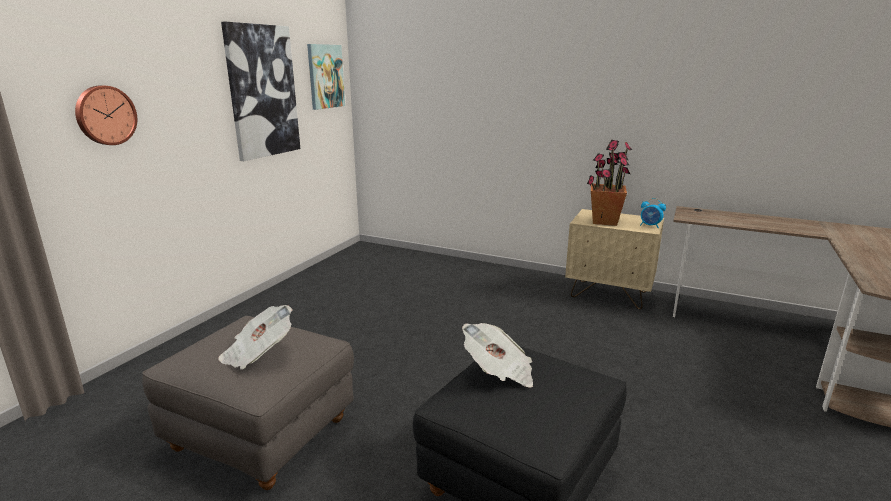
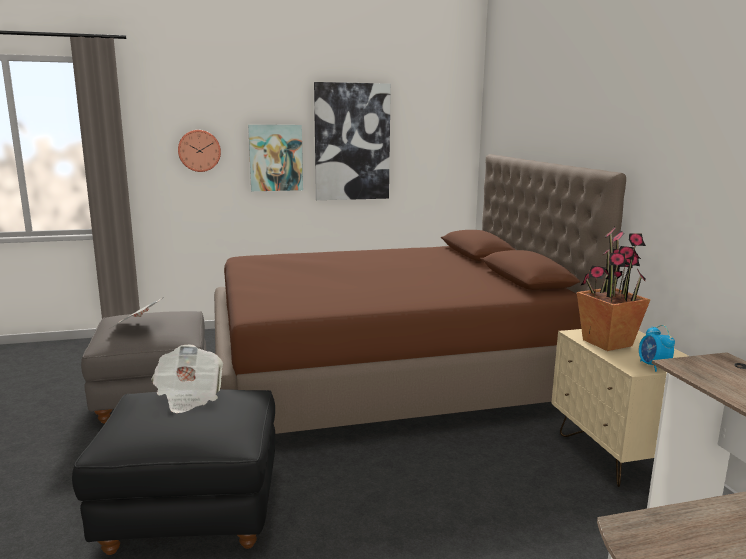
camera: 50 degrees right, 5 degrees down
(325, 76) = (440, 131): picture -> picture (276, 158)
(411, 309) = (387, 375): none -> brown bed

